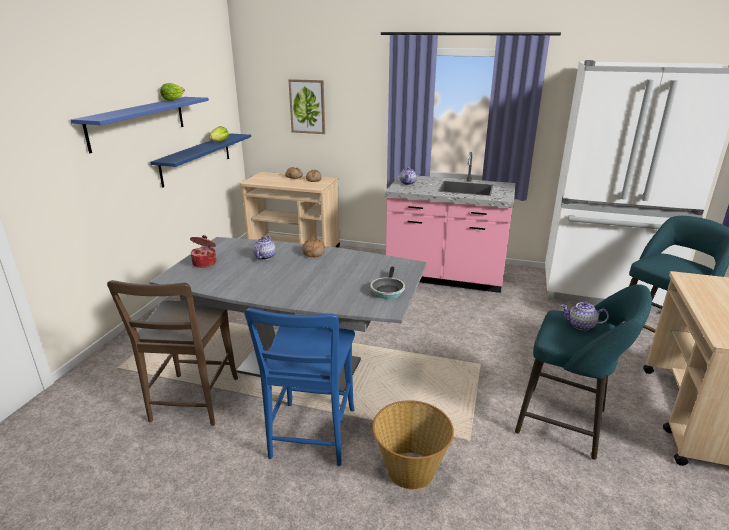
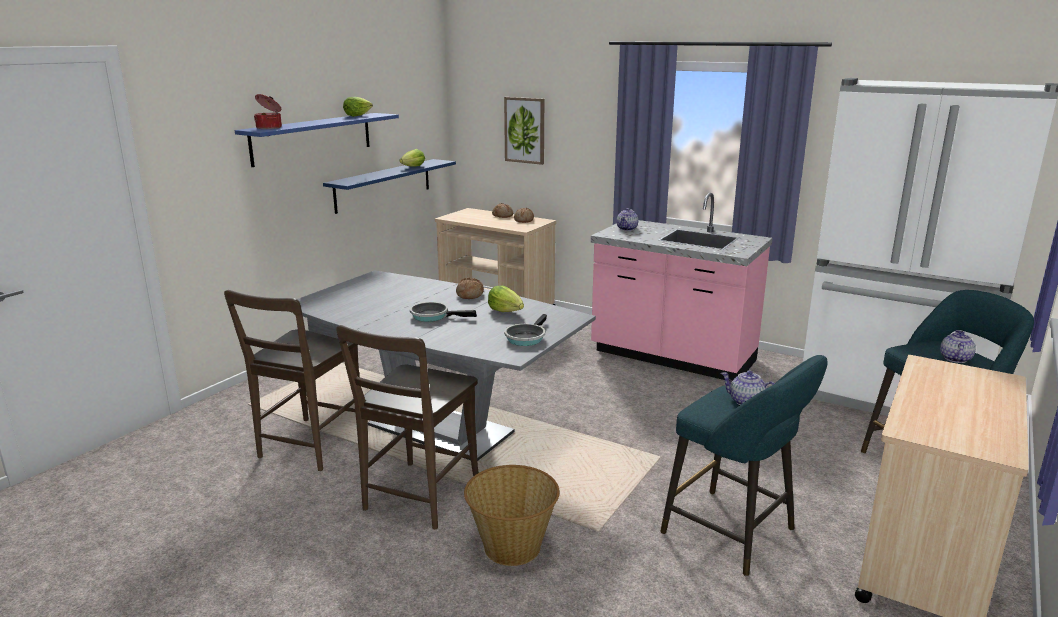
camera: 15 degrees right, 5 degrees down
(205, 263) = (346, 293): cooking pot -> cooking pot (270, 128)
(264, 257) = (413, 293): teapot -> teapot (954, 358)
(296, 278) = (433, 316): none -> frying pan
(311, 437) = (418, 498): blue chair -> brown chair
(354, 265) = (506, 311): none -> lettuce

